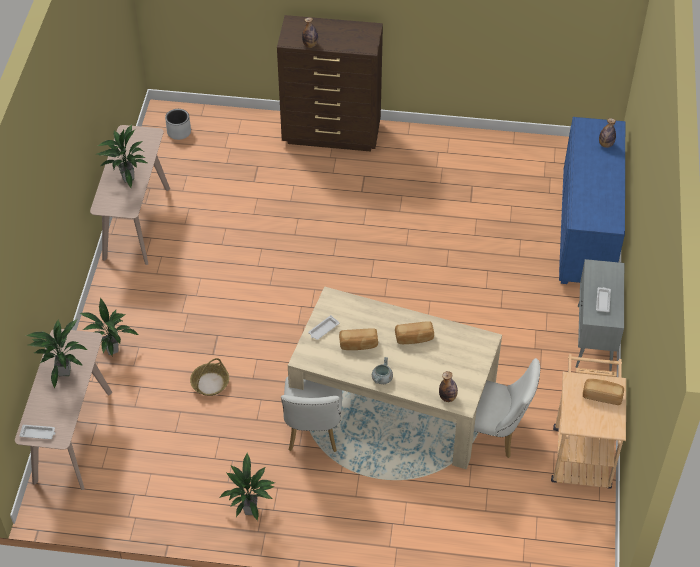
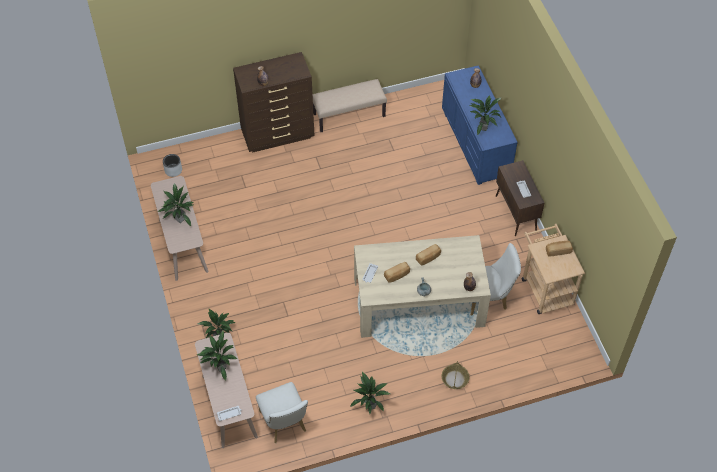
camera: 25 degrees left, 5 degrees up
(210, 383) = (297, 336): basket -> basket (455, 379)
(313, 433) = (380, 341): white chair -> white chair (284, 424)
(437, 140) = (349, 115): none -> beige bench
(586, 200) = (483, 127): none -> potted plant
(594, 339) = (516, 213): grey cabinet -> brown cabinet

